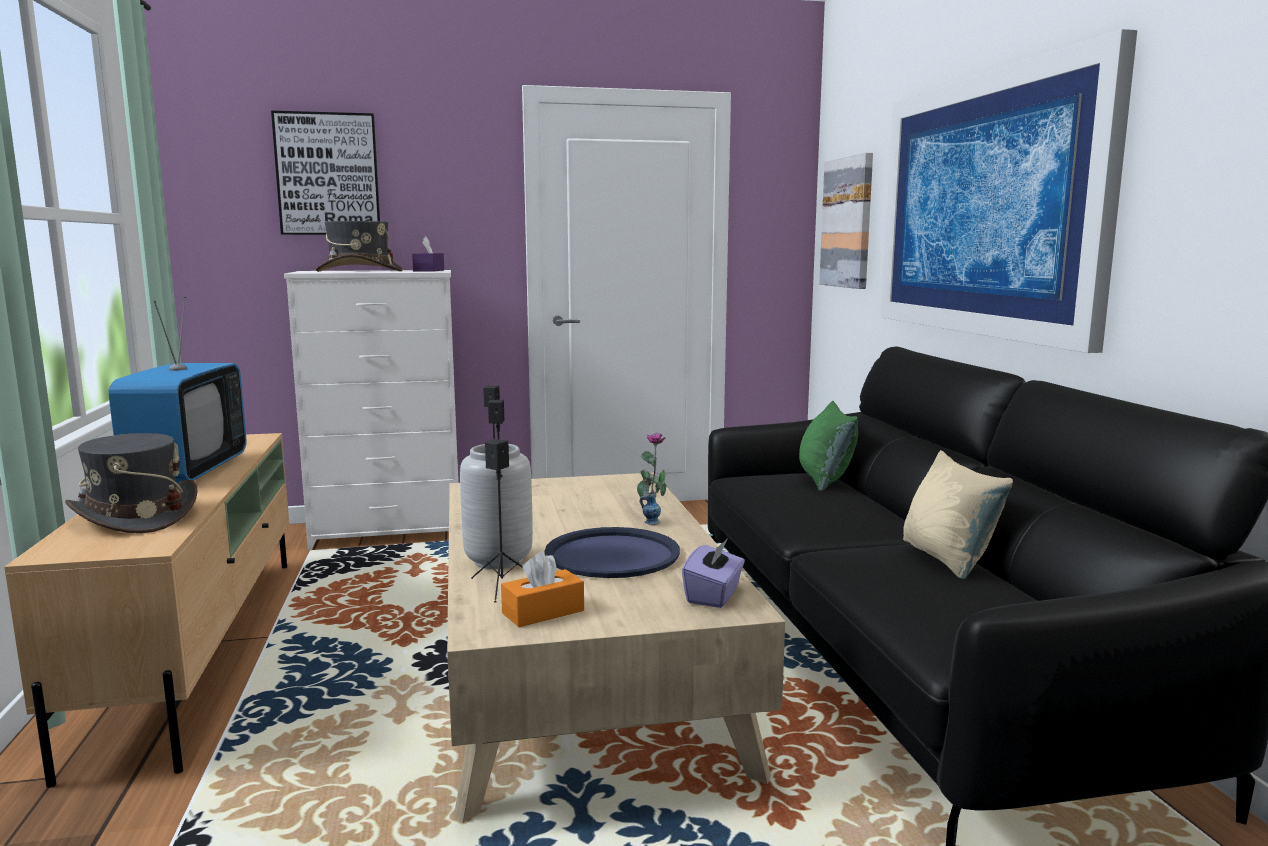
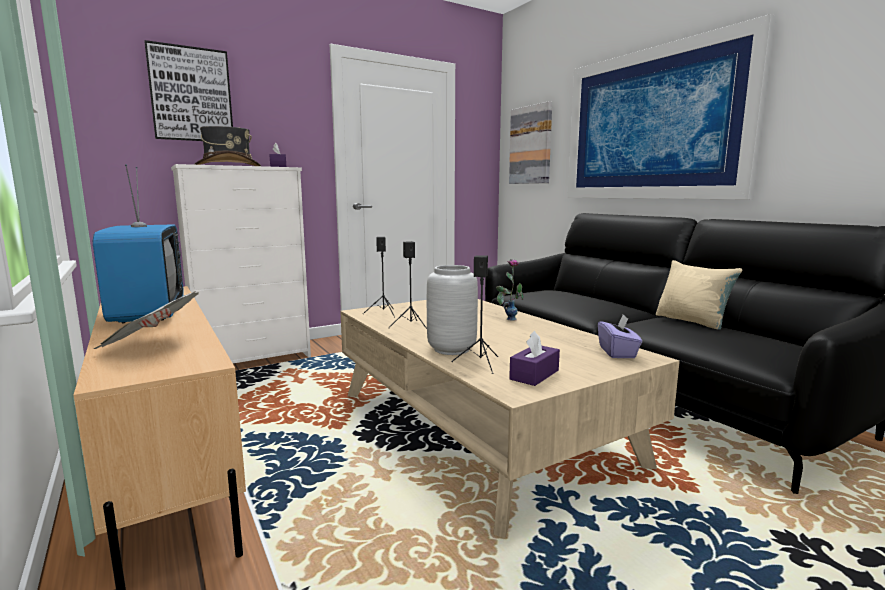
camera: 20 degrees left, 0 degrees up
(135, 516) = (151, 345): grey hat -> newspaper
(543, 612) = (534, 375): orange tissue box -> purple tissue box
(612, 555) = (518, 338): blue tray -> none
(824, 480) = (563, 291): green pillow -> none

